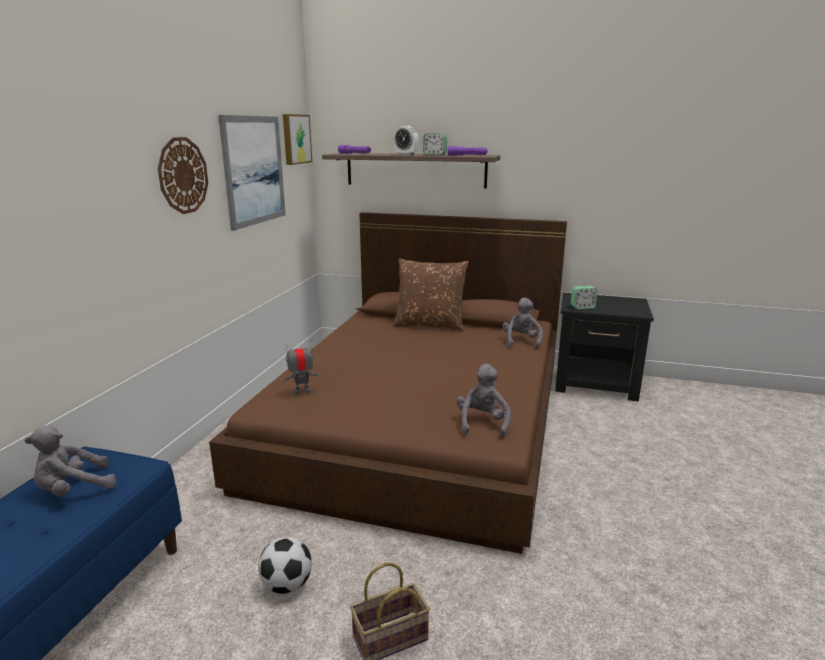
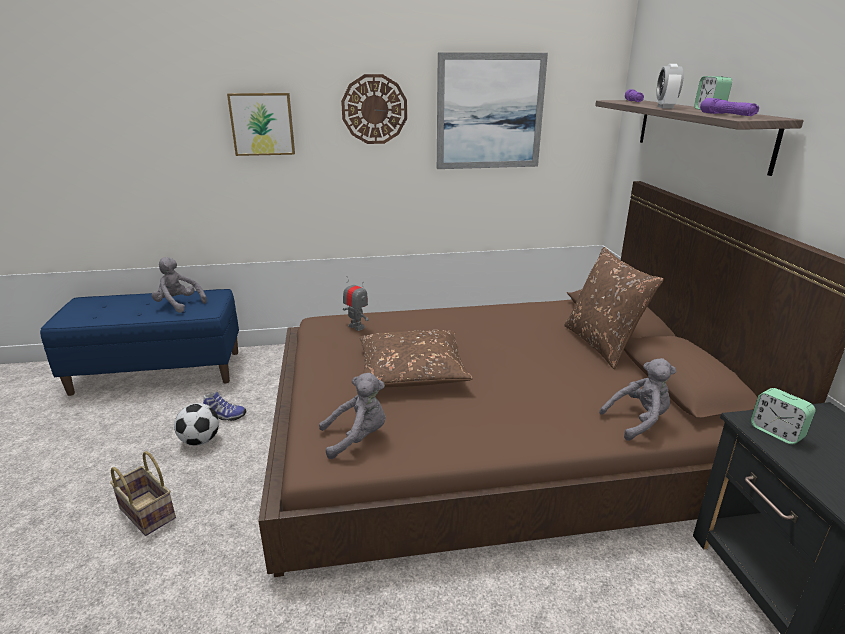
camera: 65 degrees right, 5 degrees up
(252, 561) = (224, 416): none -> shoe
(295, 139) = (586, 80): picture -> picture (262, 124)
(404, 386) = (411, 370): none -> brown pillow

